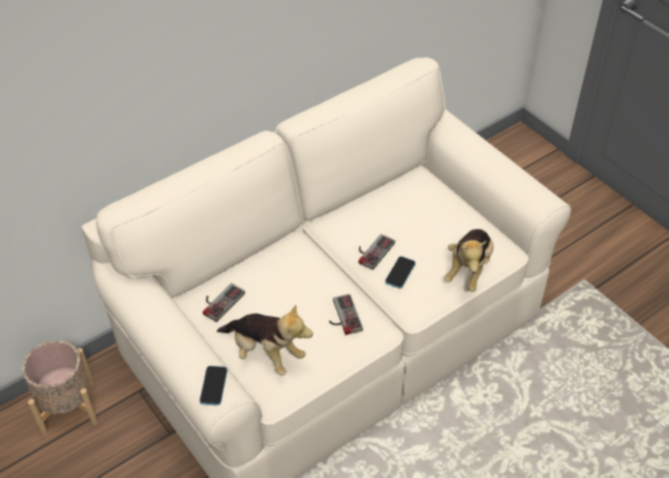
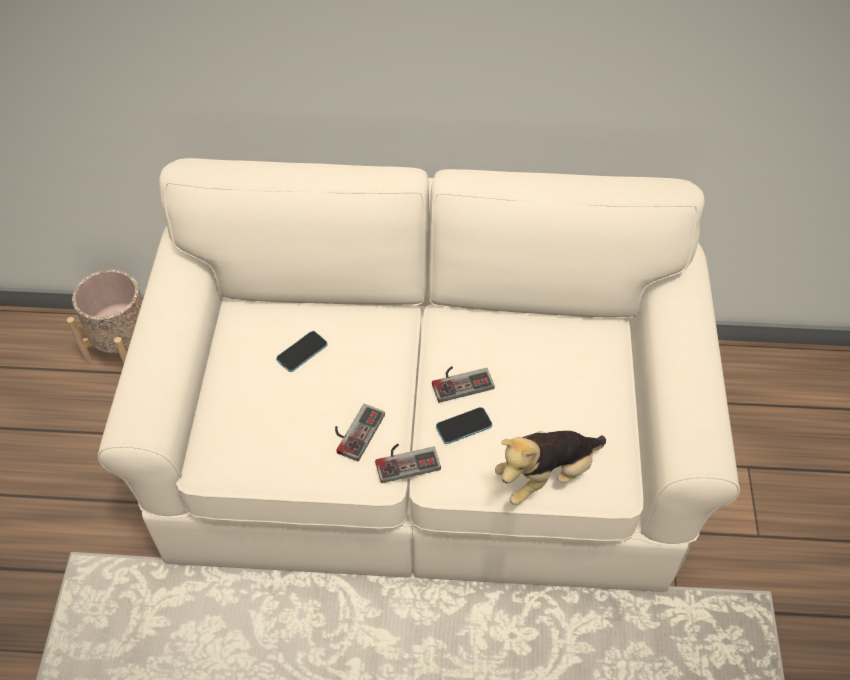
camera: 40 degrees right, 5 degrees up
(213, 386) = (137, 411): phone -> phone (302, 352)
(220, 301) = (258, 330): game controller -> game controller (406, 459)
(265, 353) = (243, 415): plush toy -> none

